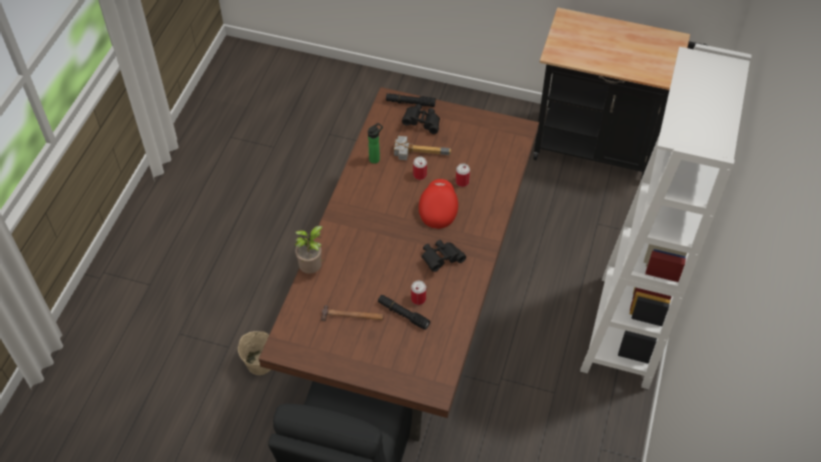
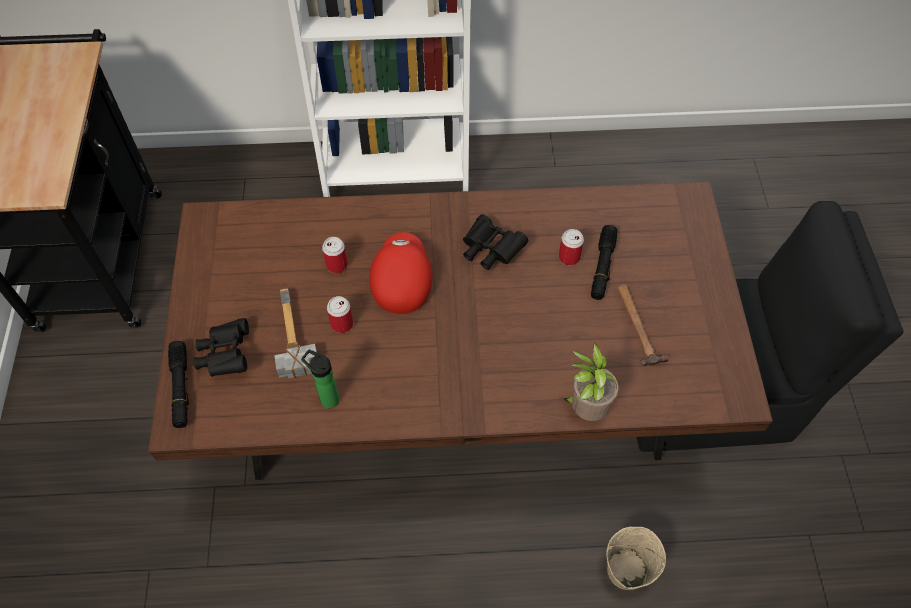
camera: 110 degrees left, 5 degrees up
(437, 209) = (401, 280): red cap -> red cap turned 105 degrees clockwise

